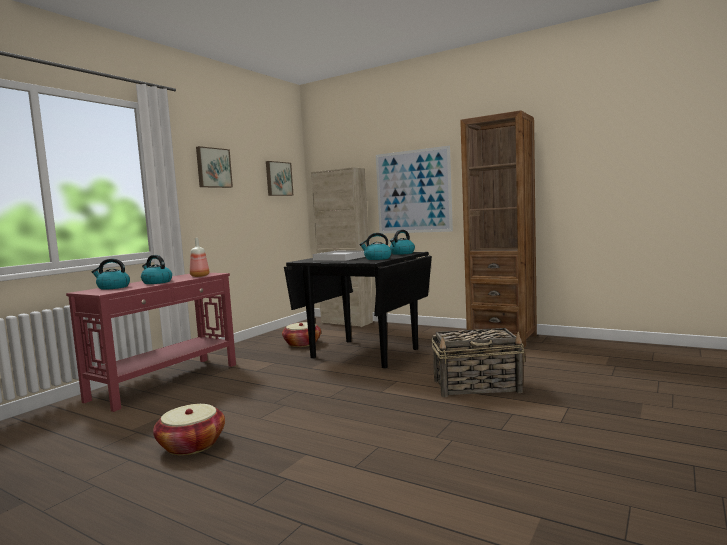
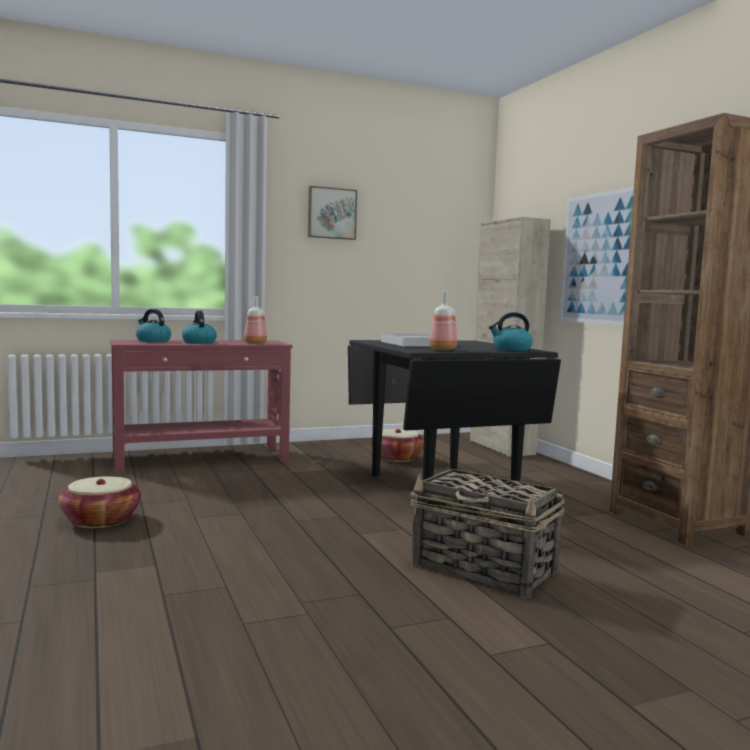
camera: 35 degrees right, 0 degrees up
(278, 179) = (439, 231): picture -> none
(377, 259) = (443, 349): kettle -> bottle

